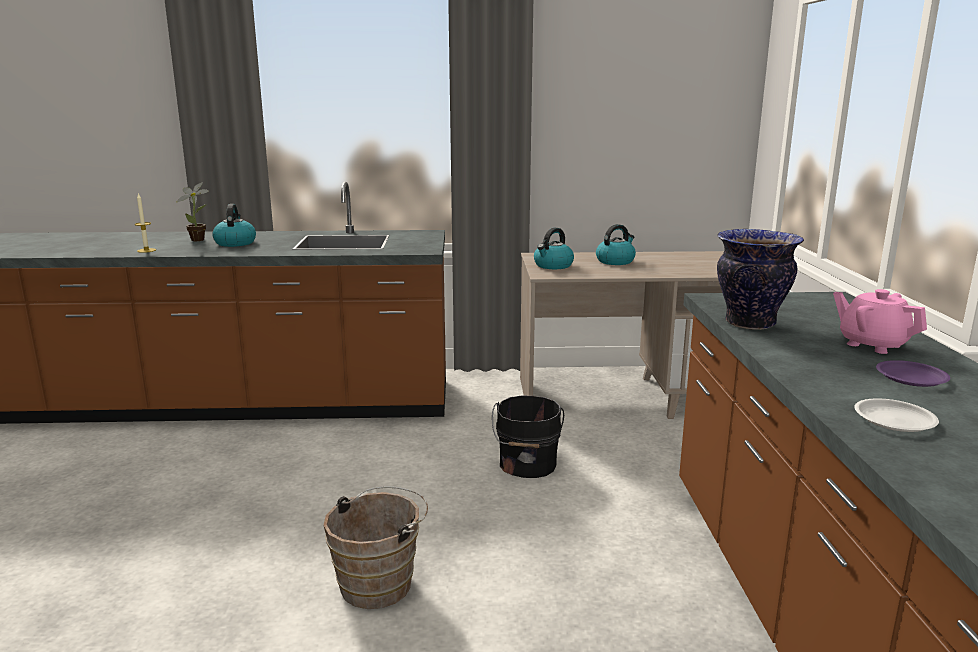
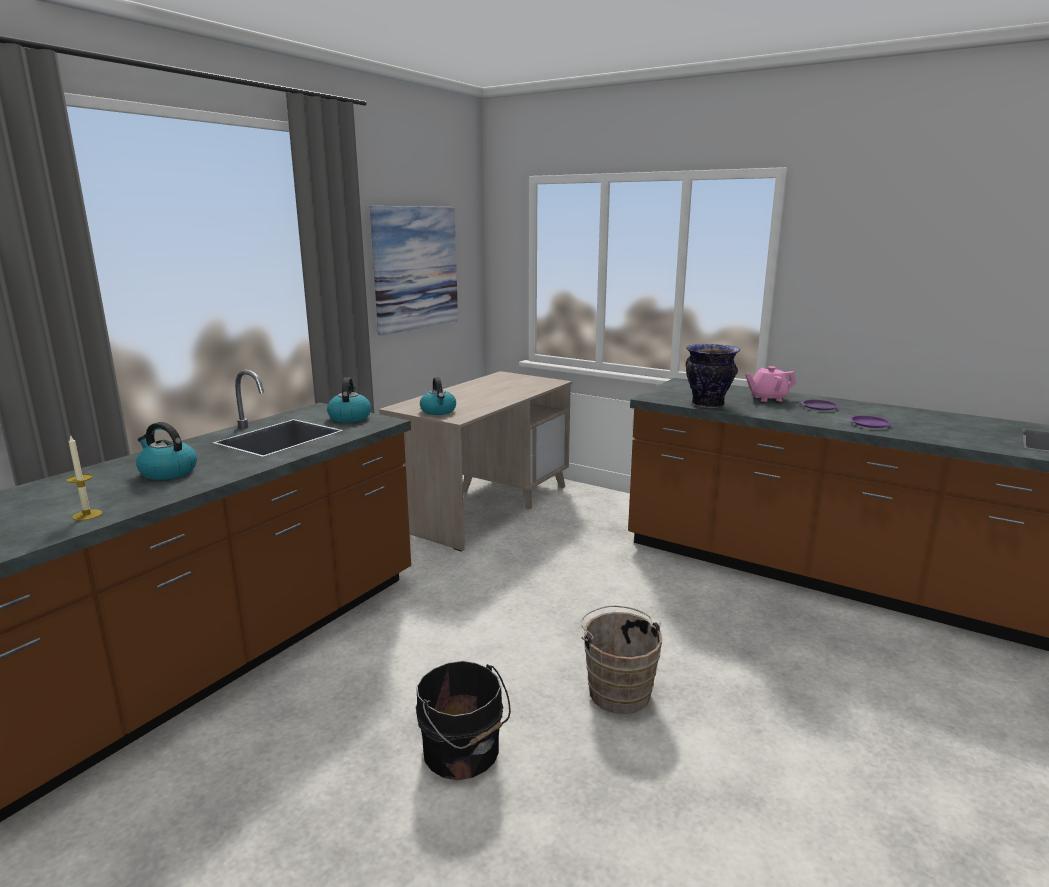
camera: 55 degrees left, 0 degrees up
(200, 239) = (100, 483): potted plant -> none
(527, 465) = (525, 577): black bucket -> black bucket (463, 754)
(615, 261) = (463, 397): kettle -> kettle (349, 417)
(627, 111) = (415, 268): none -> picture
(894, 420) = (869, 424): white plate -> purple plate

